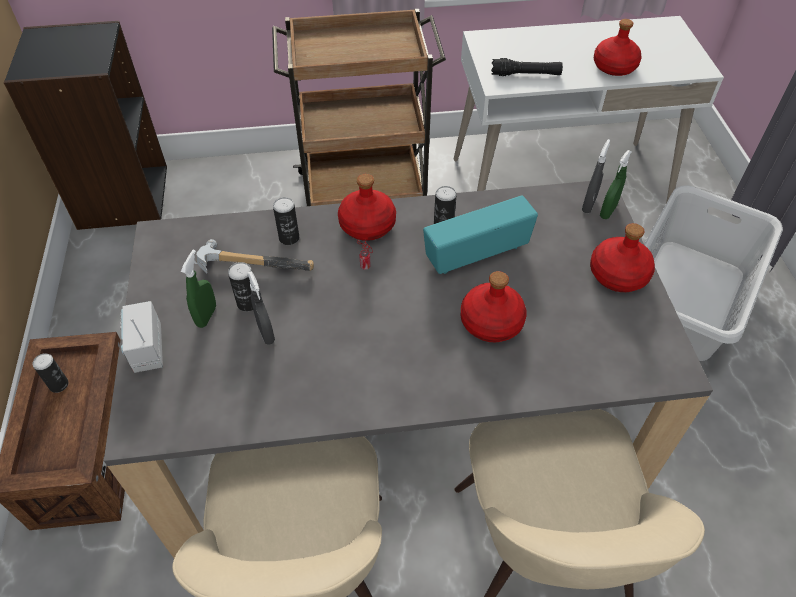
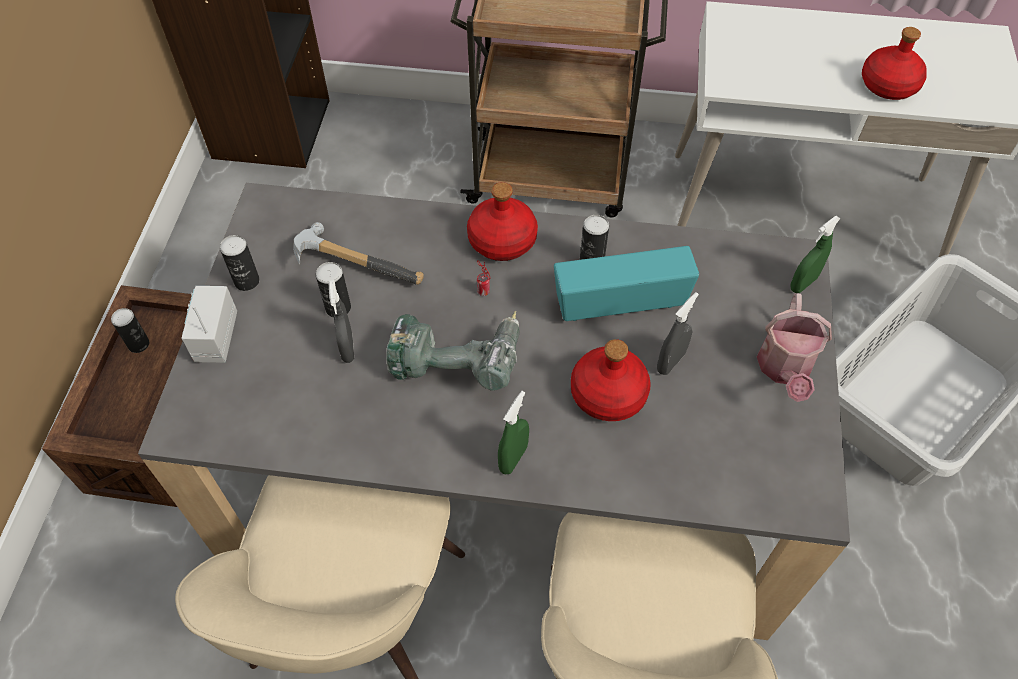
camera: 15 degrees right, 5 degrees up
(206, 316) = (289, 313): green spray bottle -> green spray bottle (513, 458)
(289, 238) = (407, 238): can -> can (247, 281)
(361, 322) = (457, 359): none -> power drill
(525, 74) = (767, 76): black flashlight -> none
(588, 205) = (782, 269): grey spray bottle -> grey spray bottle (670, 362)
(617, 275) = (785, 369): red bottle -> watering can

